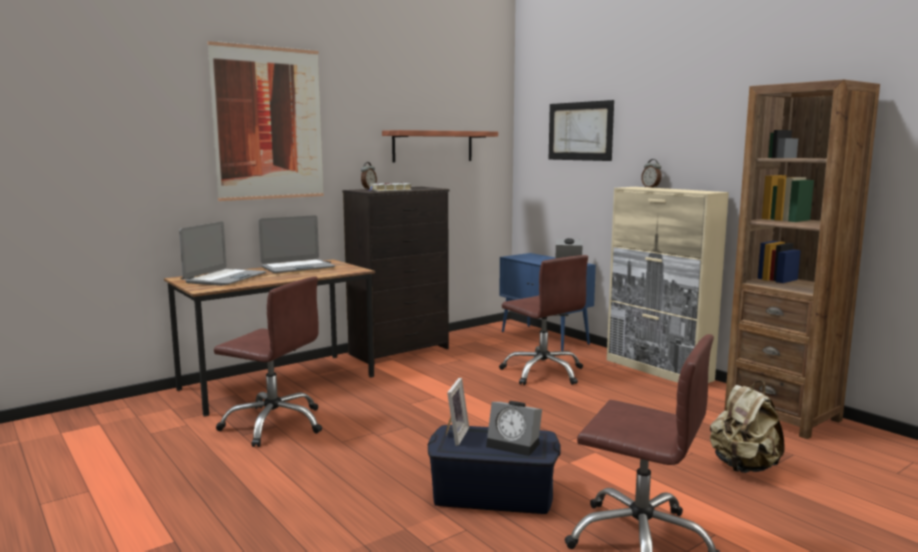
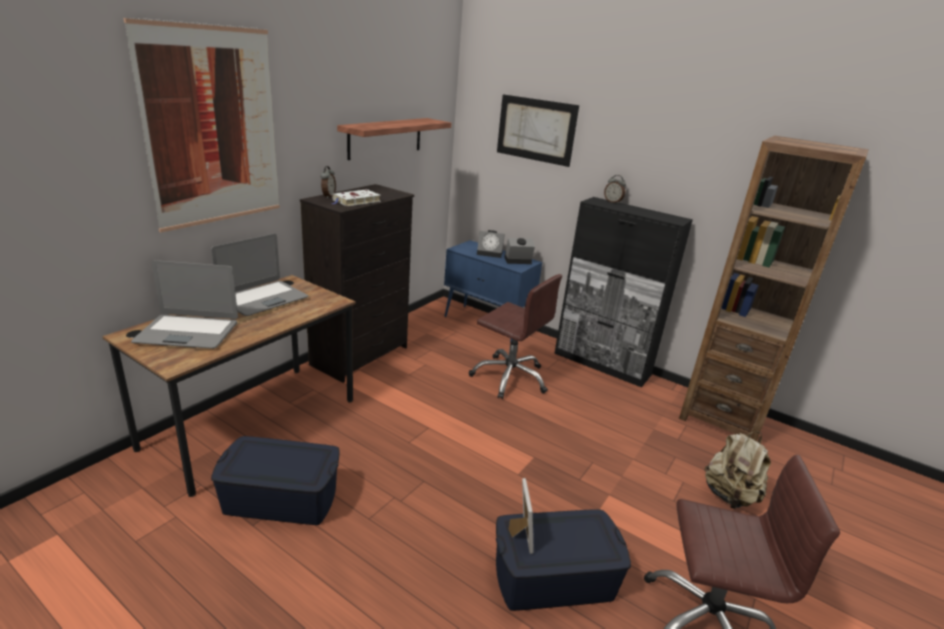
camera: 20 degrees left, 15 degrees up
(225, 278) = (188, 332): laptop -> laptop turned 90 degrees clockwise
(274, 424) = (281, 499): brown office chair -> blue storage box
(515, 444) = (583, 541): alarm clock -> alarm clock (490, 253)
(658, 370) = (602, 364): beige cabinet -> black cabinet

